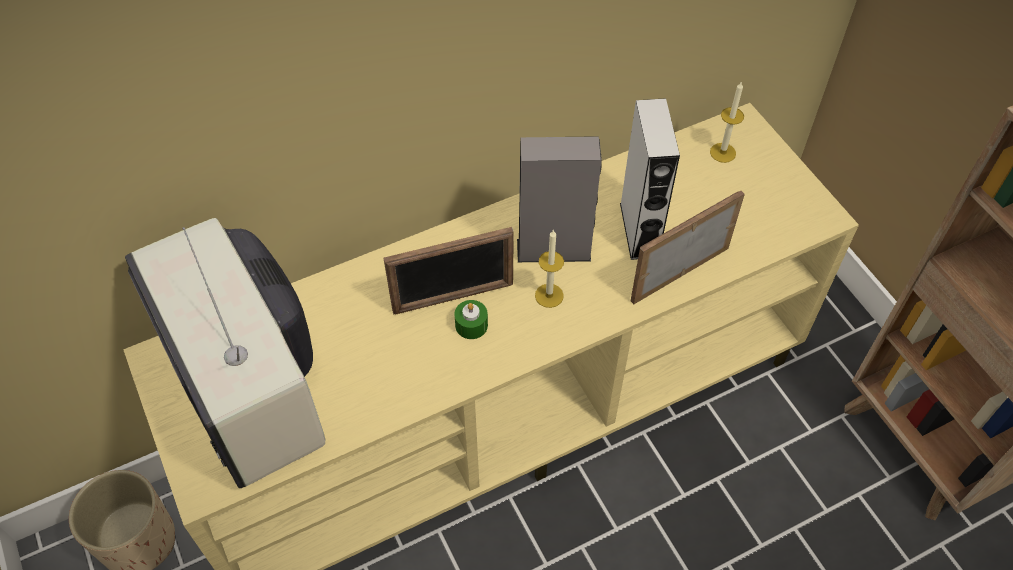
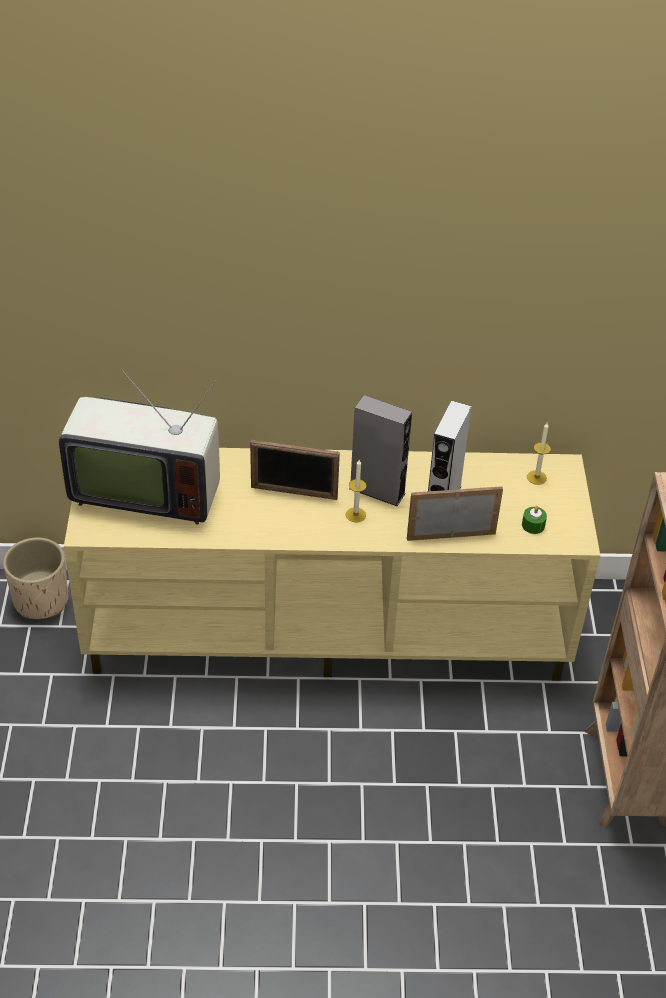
camera: 25 degrees right, 10 degrees down
(253, 382) = (145, 490): television -> television turned 75 degrees counterclockwise
(471, 325) = (295, 512): green candle -> green candle (533, 525)

